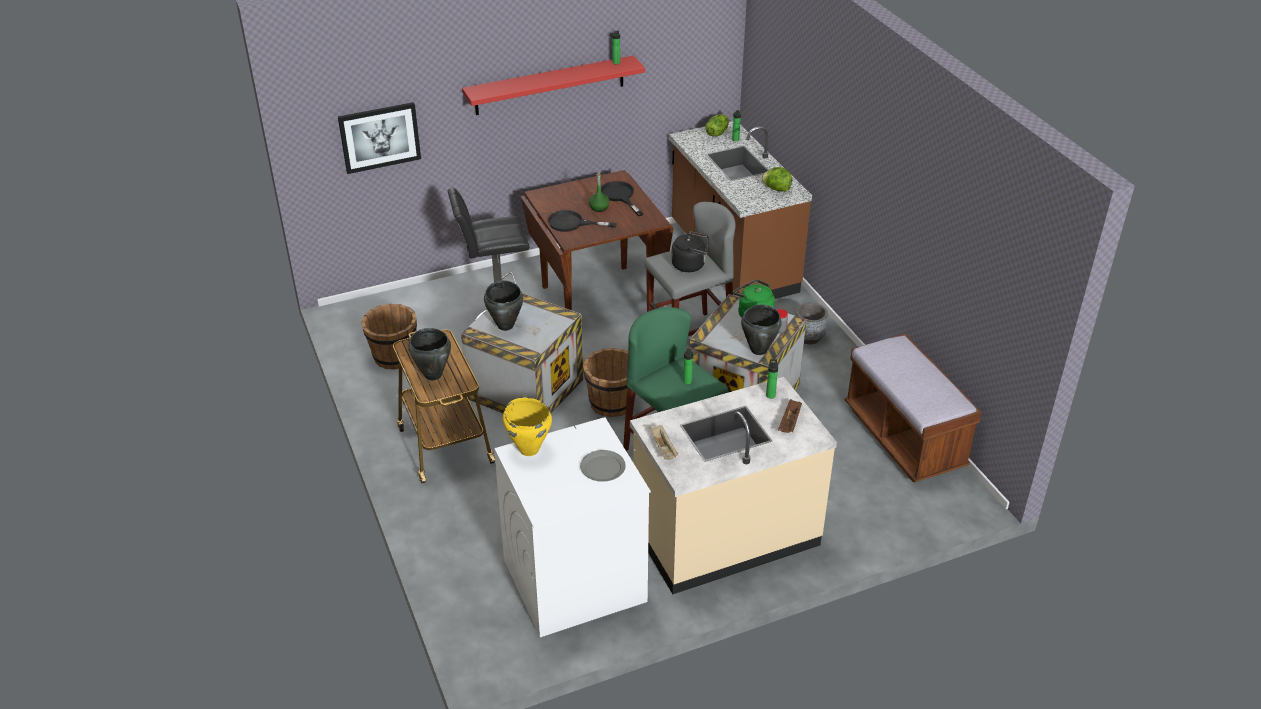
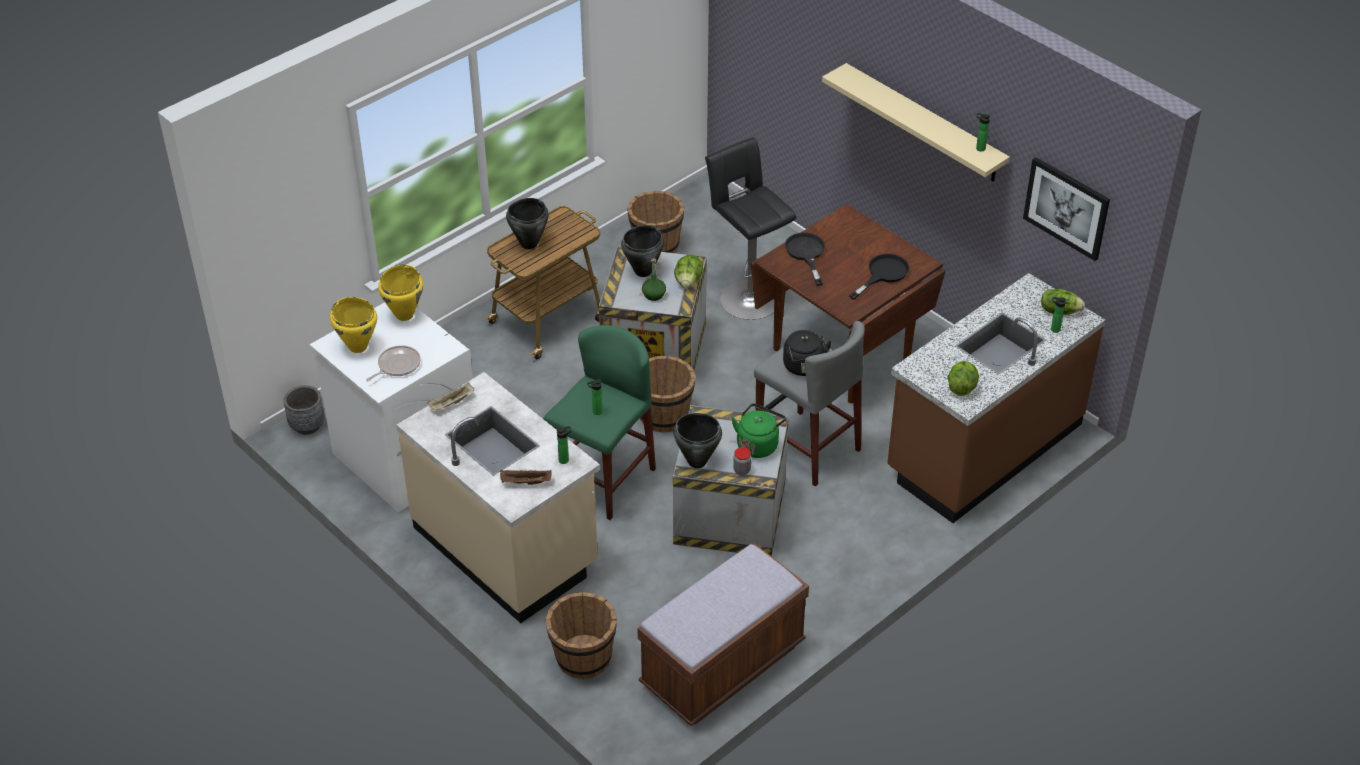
camera: 70 degrees right, 5 degrees up
(379, 137) = (774, 56): picture -> picture (1066, 208)
(536, 305) = (688, 282): none -> lettuce
(550, 85) = (924, 123): red shelf -> beige shelf
(558, 490) = (358, 346): none -> yellow cooking pot
(599, 208) = (849, 265): green bottle -> green bottle (654, 295)
(602, 468) = (397, 365): grey plate -> frying pan
(809, 338) = (865, 549): grey planter -> grey planter (307, 426)
(872, 515) = (583, 658): none -> brown bucket

